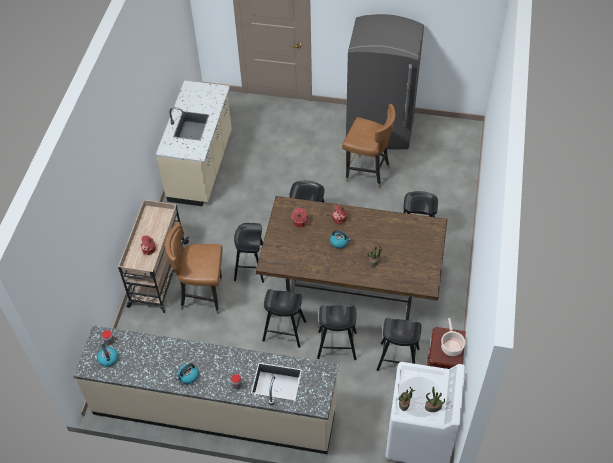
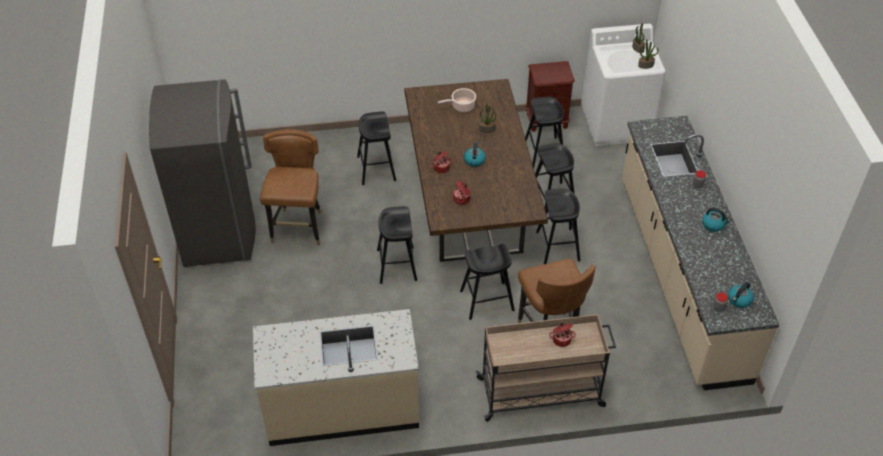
camera: 110 degrees left, 5 degrees down
(451, 346) = (551, 70): cooking pot -> cooking pot (461, 106)

